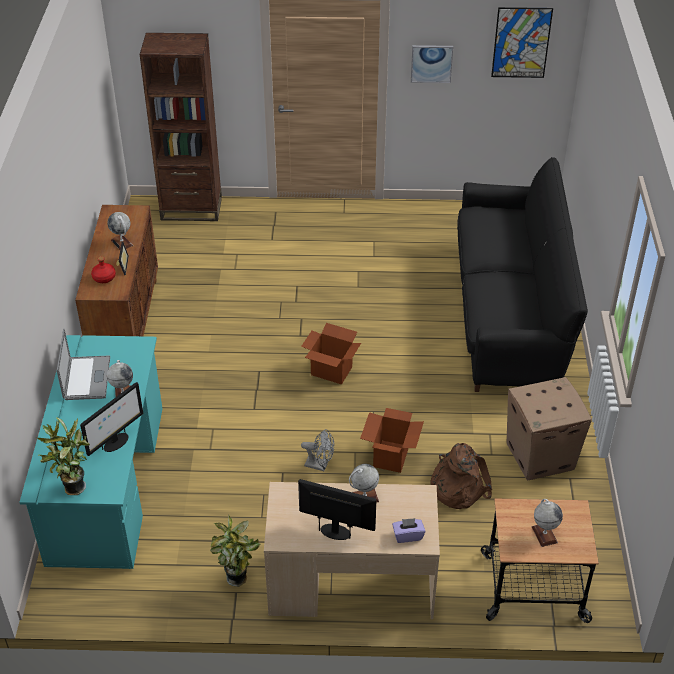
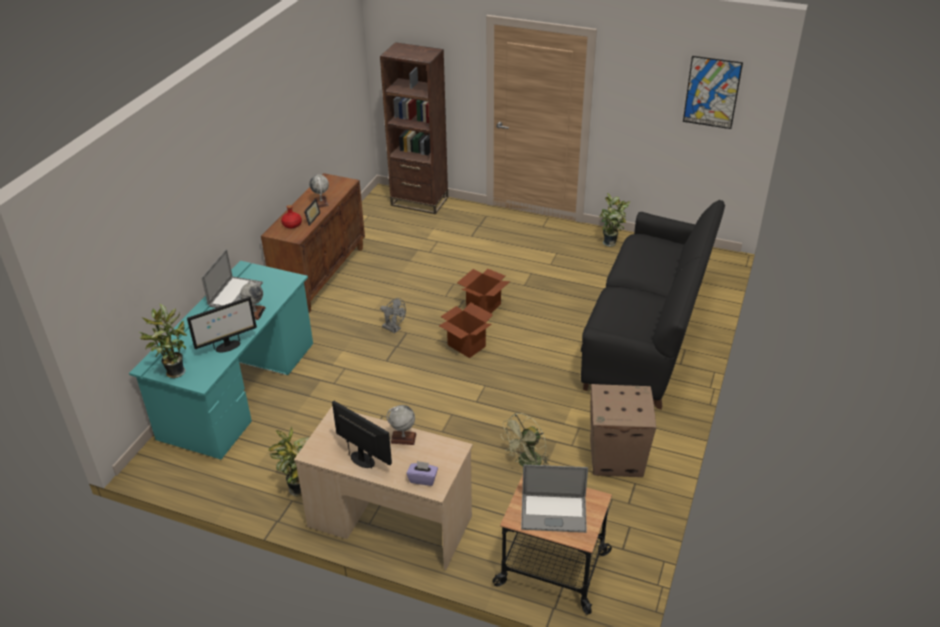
camera: 20 degrees right, 5 degrees down
(320, 465) = (416, 417): grey fan -> grey fan (394, 329)
(391, 456) = (481, 425): cardboard box -> cardboard box (483, 307)
(425, 217) = (611, 243): none -> potted plant
(431, 63) = (629, 101): picture -> none
(457, 486) = (526, 464): brown backpack -> green fan
(544, 534) = (553, 513): globe -> laptop

